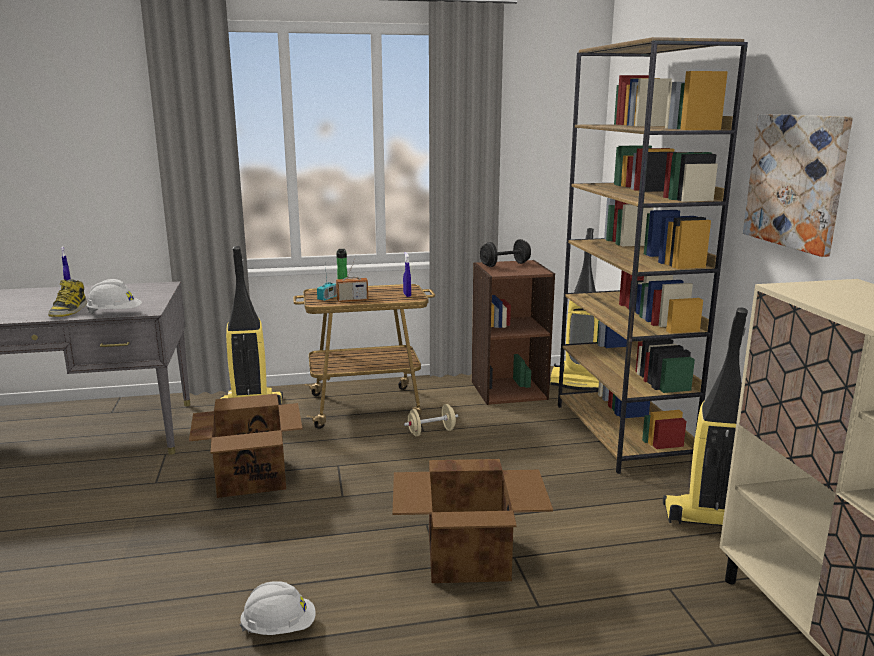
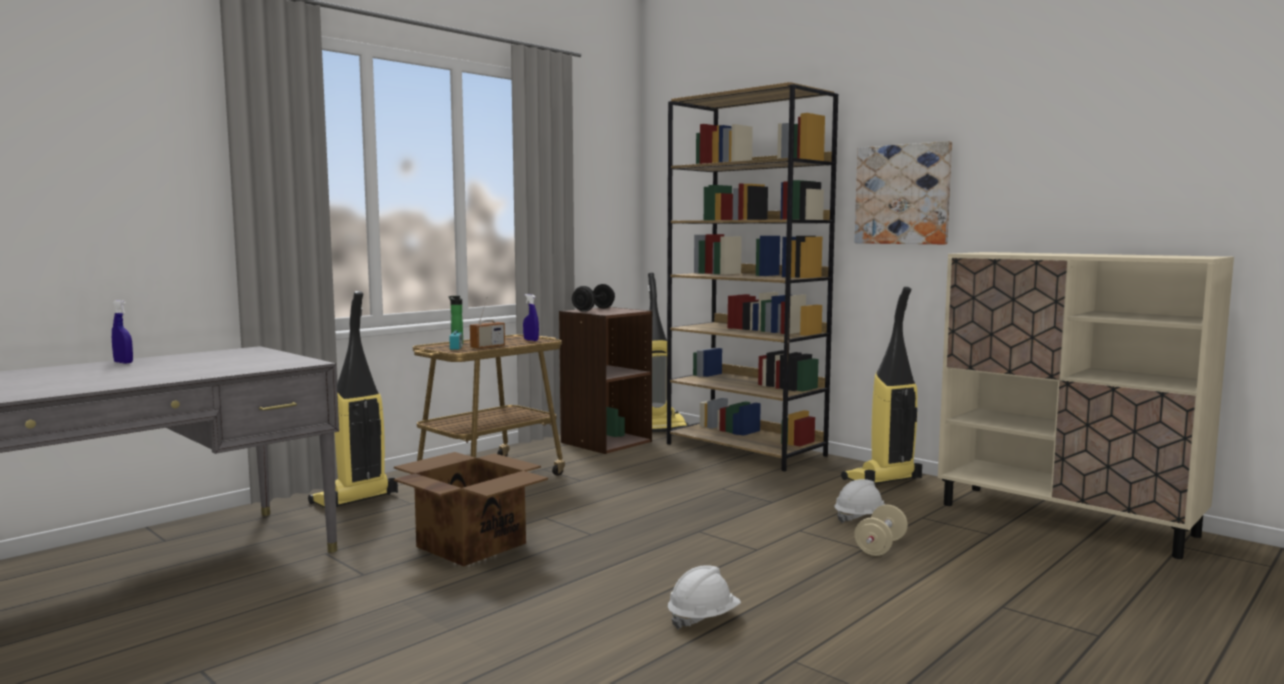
camera: 35 degrees left, 10 degrees down
(69, 311) = (194, 372): boot -> none
(115, 314) = (273, 367): white hard hat -> white hard hat (861, 518)
(431, 432) = (589, 479): beige dumbbell -> beige dumbbell (880, 547)
(469, 557) = (769, 539): cardboard box -> none

